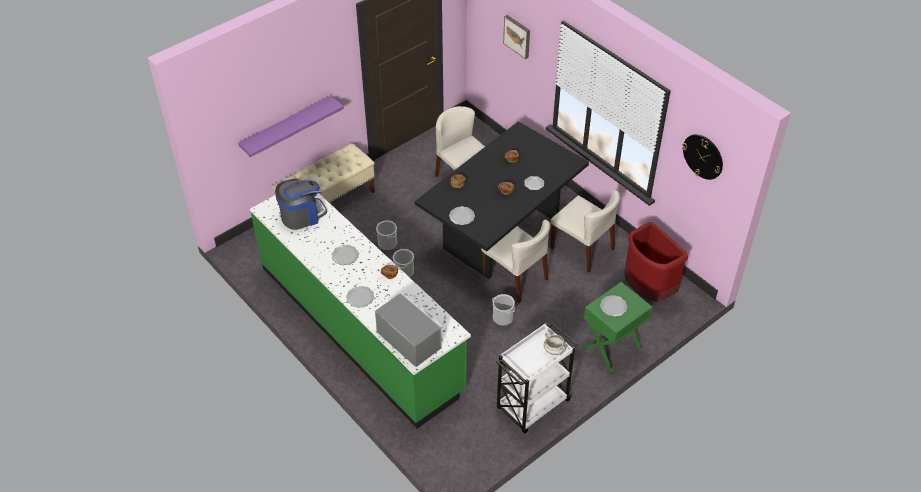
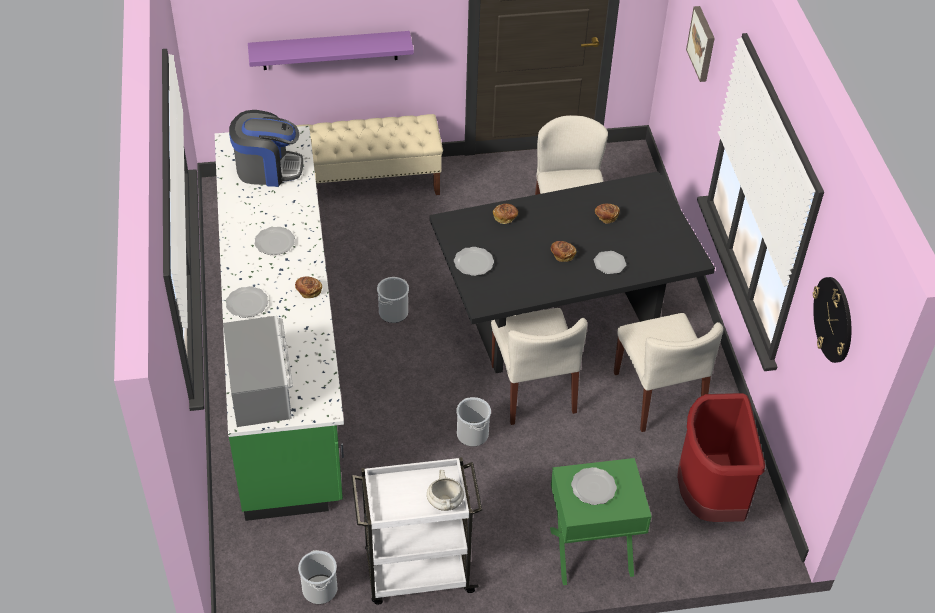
camera: 30 degrees right, 0 degrees up
(387, 243) = (402, 266): bucket -> bucket (319, 589)

